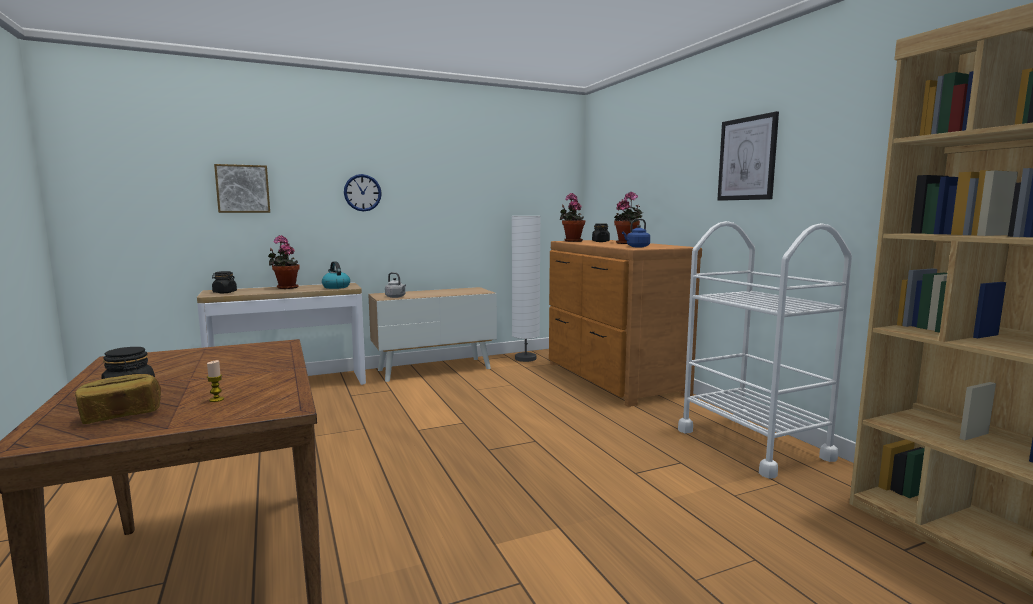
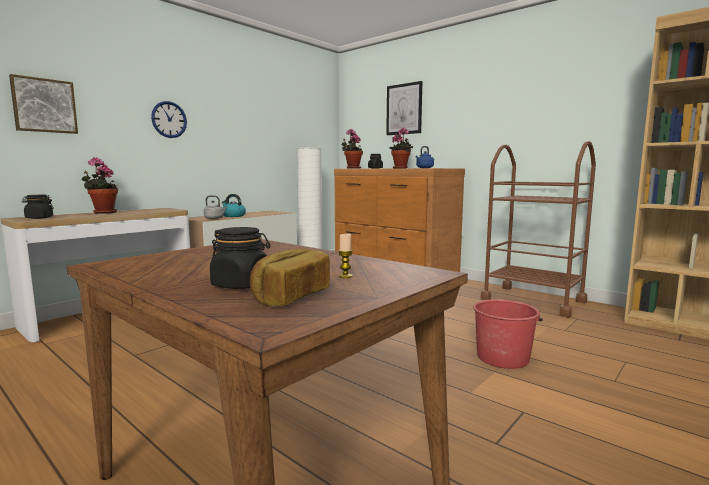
camera: 25 degrees left, 0 degrees up
(336, 287) = (158, 210): kettle -> kettle (233, 216)
(592, 513) = (502, 357): none -> red bucket
(747, 159) = (503, 102): picture -> picture (404, 109)
(752, 444) = (533, 300): white cart -> brown cart

